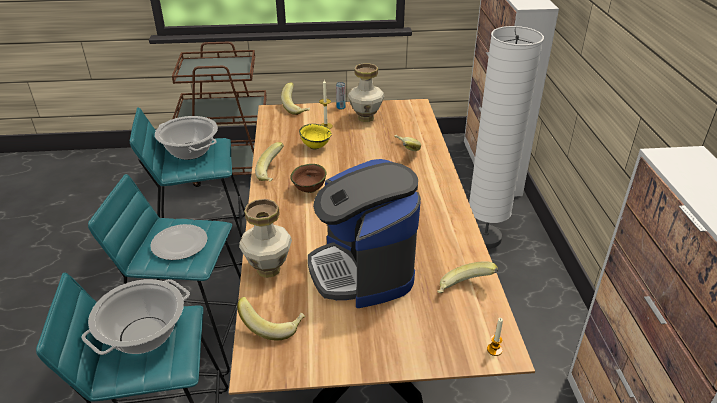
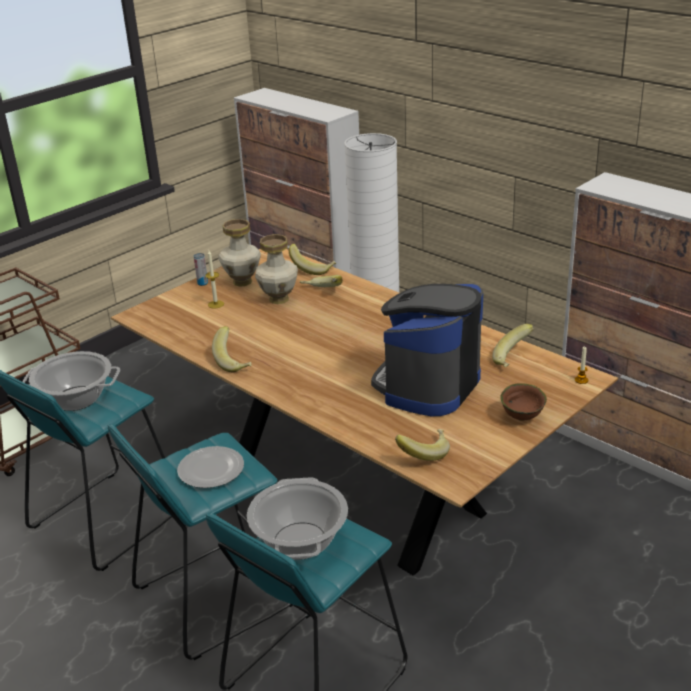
camera: 40 degrees left, 5 degrees down
(268, 269) = (356, 424): vase -> vase (278, 299)
(297, 108) = (159, 302): banana -> banana (313, 269)
(310, 190) = (291, 357): brown bowl -> brown bowl (522, 417)
(315, 146) = (236, 324): yellow bowl -> none
(362, 270) = (428, 386): coffee machine -> coffee machine turned 90 degrees clockwise

